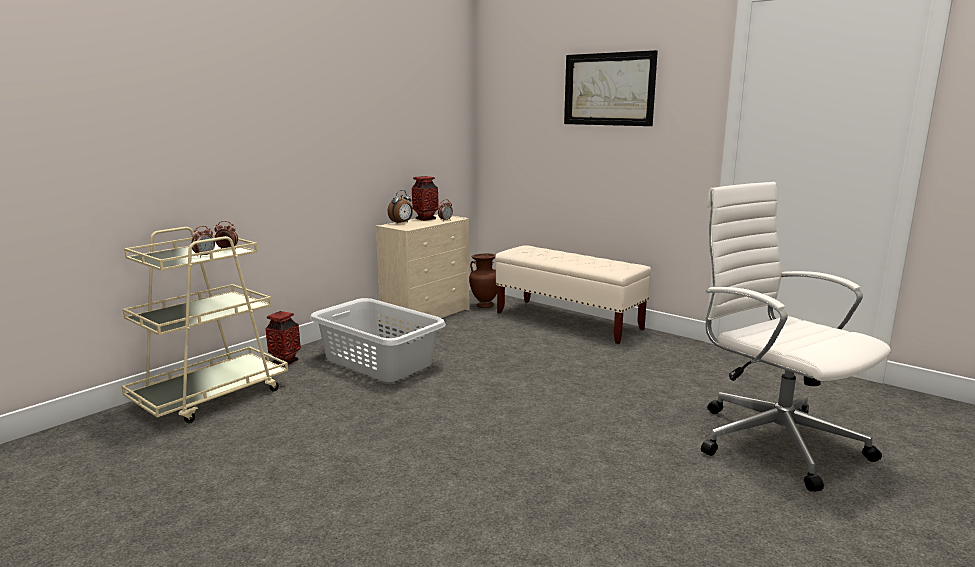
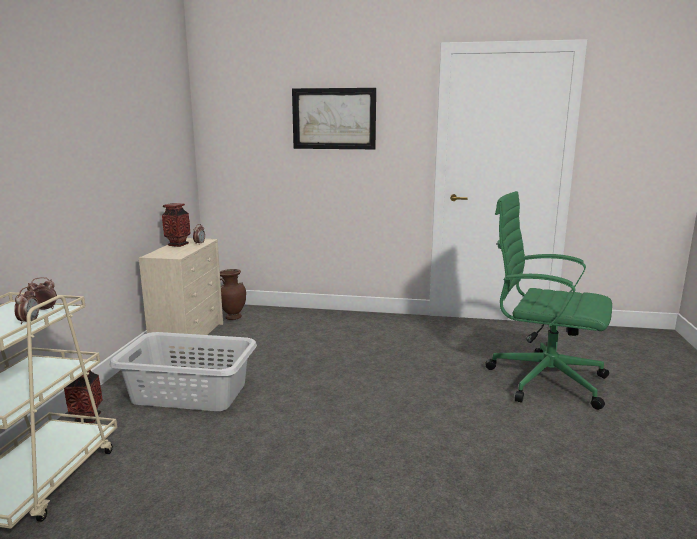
camera: 30 degrees left, 0 degrees up
(401, 223) = (161, 251): alarm clock -> none
(568, 321) = (317, 318): beige bench -> none
(773, 440) = (543, 379): white office chair -> green office chair

